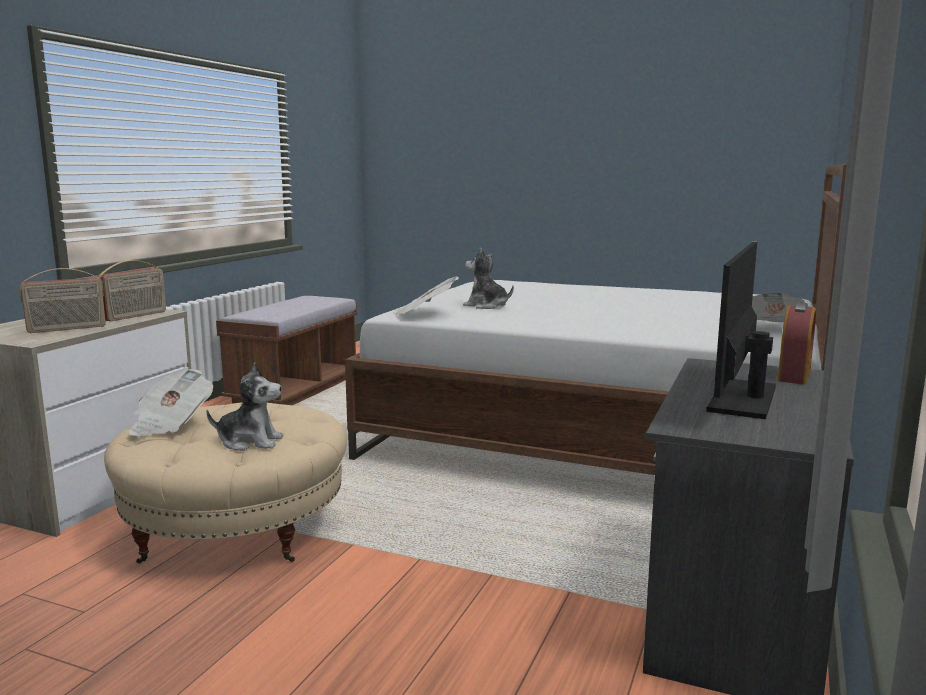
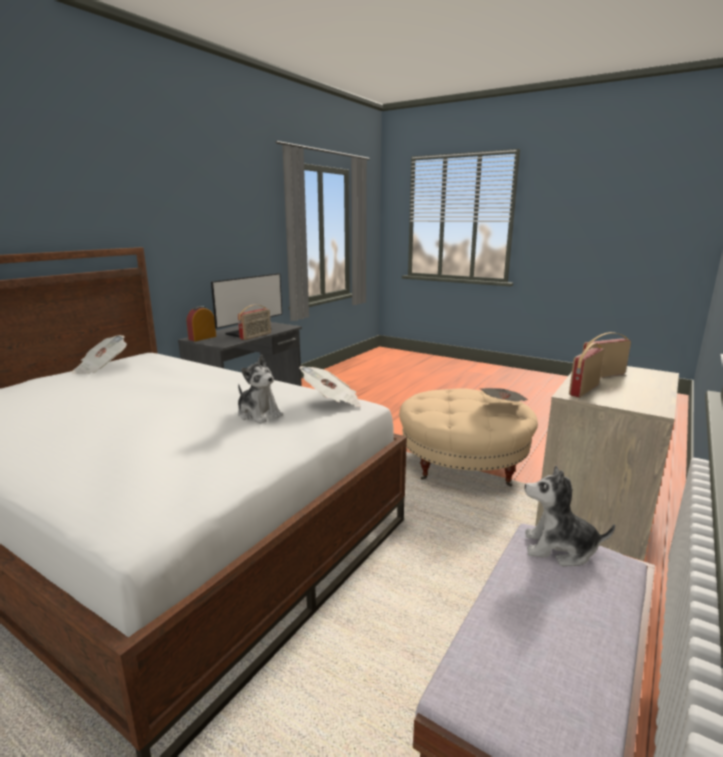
camera: 170 degrees left, 5 degrees up
(250, 442) = (448, 395): plush toy -> plush toy (559, 549)
(690, 386) = (256, 336): none -> radio

